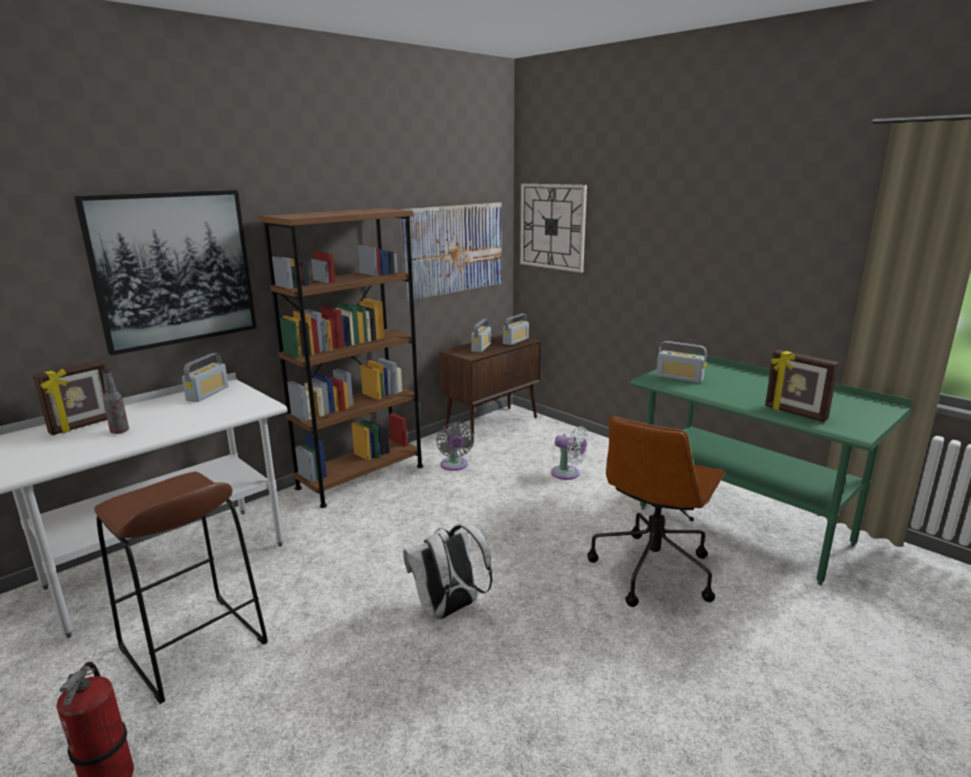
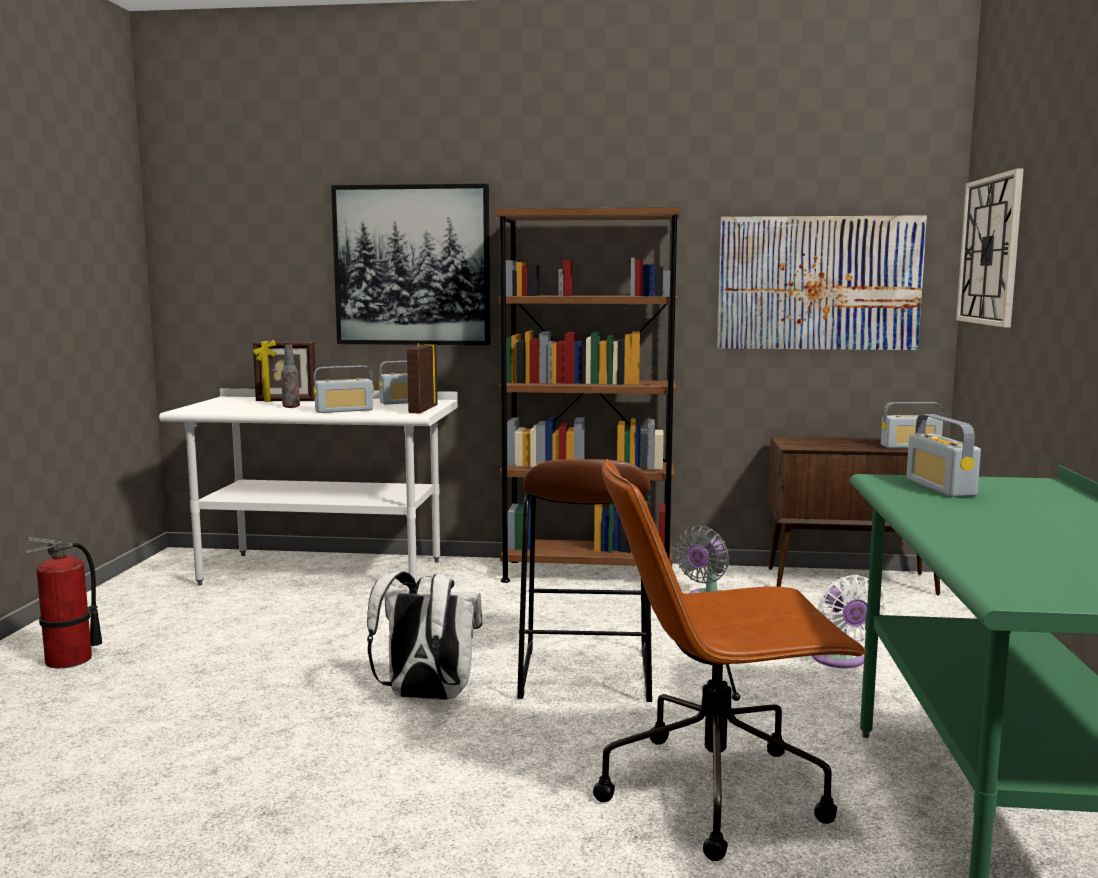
camera: 50 degrees right, 10 degrees down
(193, 646) = (234, 623): brown stool -> brown stool (584, 674)
(481, 347) = (836, 443): radio -> radio (344, 410)
(795, 413) = (985, 553): picture frame -> picture frame (422, 410)

